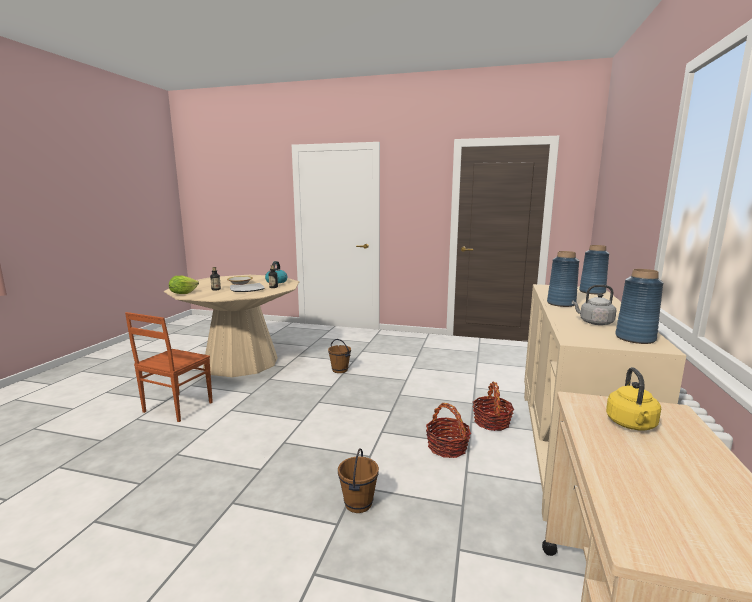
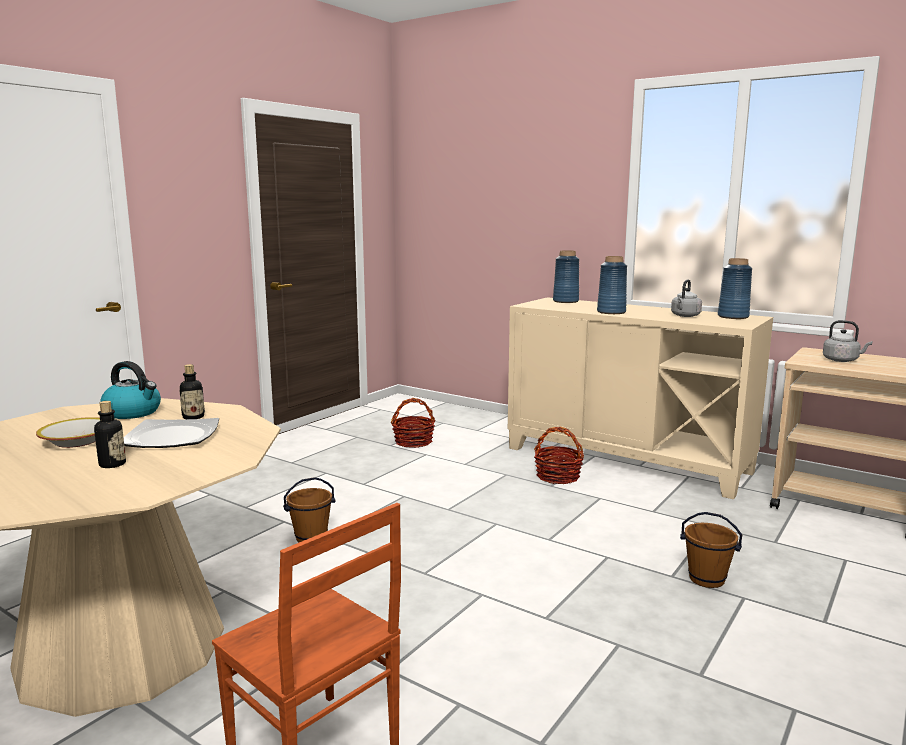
camera: 70 degrees left, 0 degrees up
(183, 293) = (94, 499): lettuce -> none
(447, 447) = (603, 509): basket -> basket (413, 442)
(631, 425) = (842, 360): yellow kettle -> grey kettle

